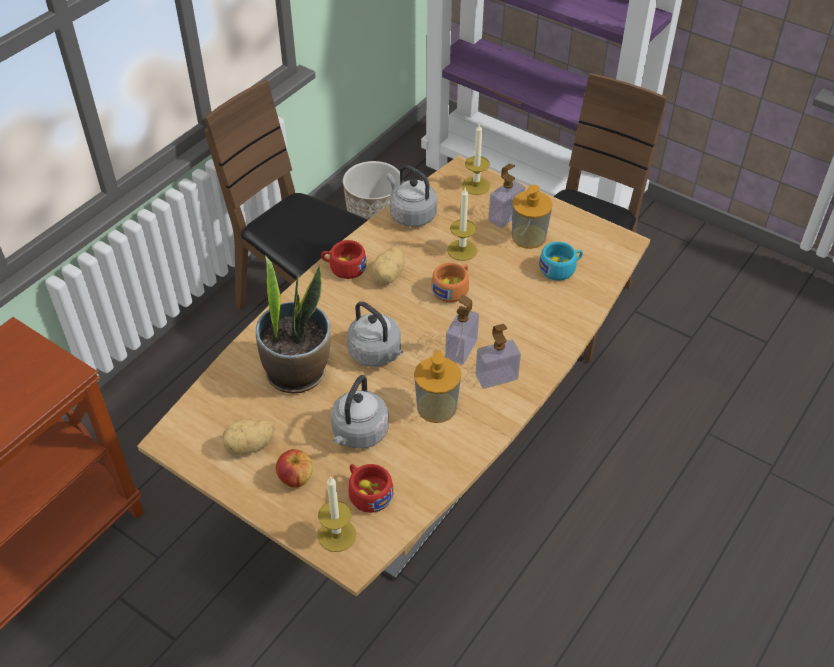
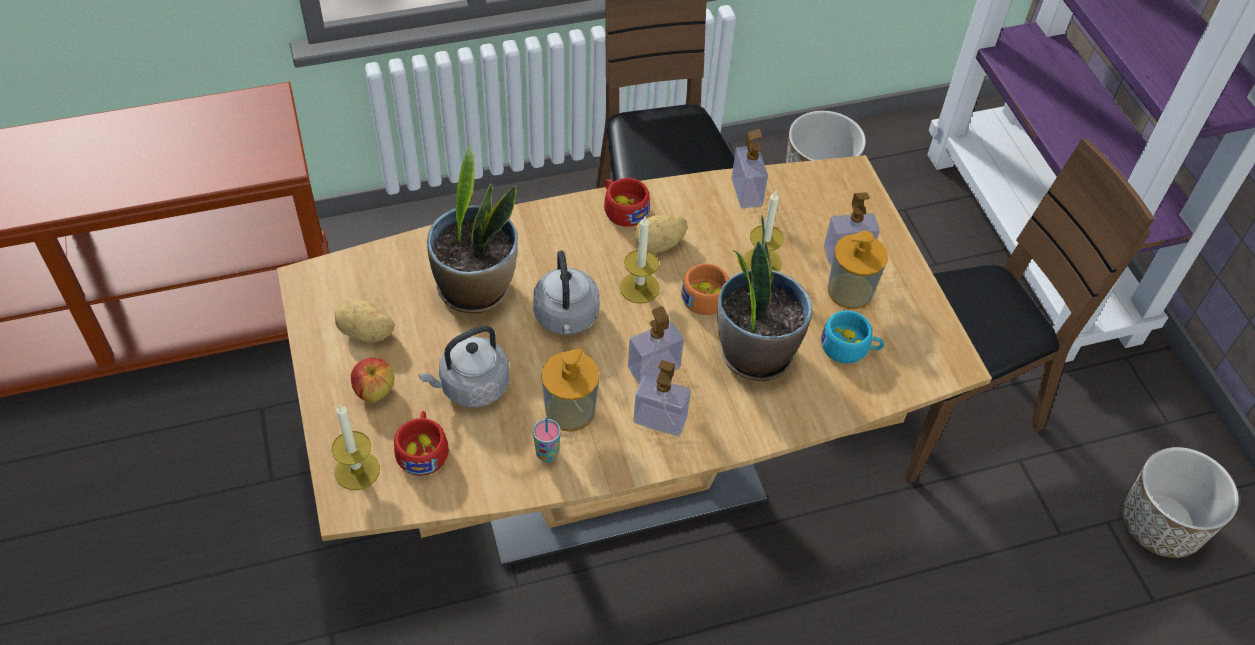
camera: 35 degrees right, 5 degrees up
(411, 214) = (746, 192): grey kettle -> soap dispenser
(449, 441) = (547, 454): none -> cup
(476, 185) = (849, 200): candle -> candle (639, 287)
(511, 304) = (754, 353): none -> potted plant
(734, 300) = (1160, 525): none -> planter

